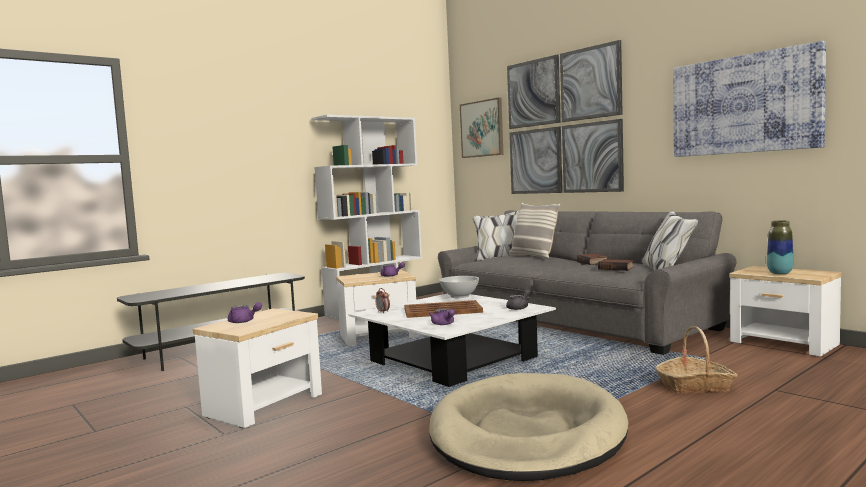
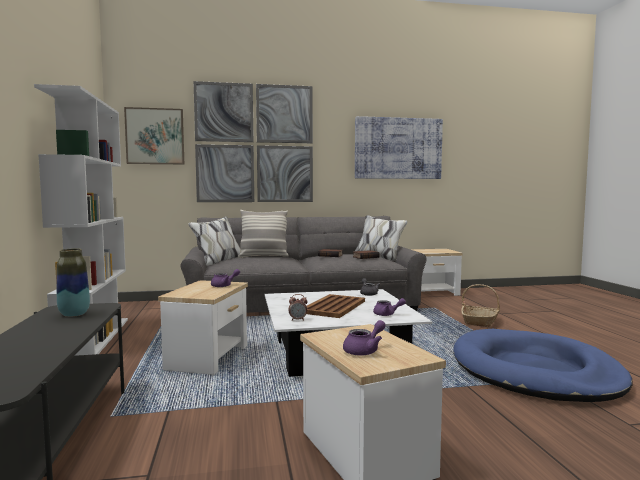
camera: 60 degrees left, 0 degrees up
(460, 296) = (289, 295): white bowl -> none
(527, 434) = (534, 371): beige dog bed -> blue dog bed
(779, 273) = (433, 251): vase -> vase (74, 314)

